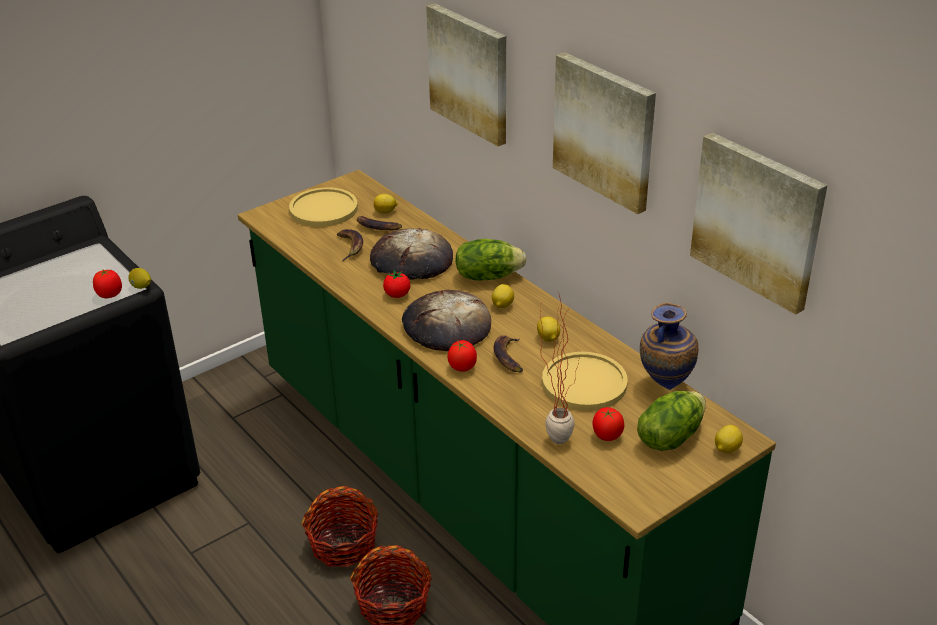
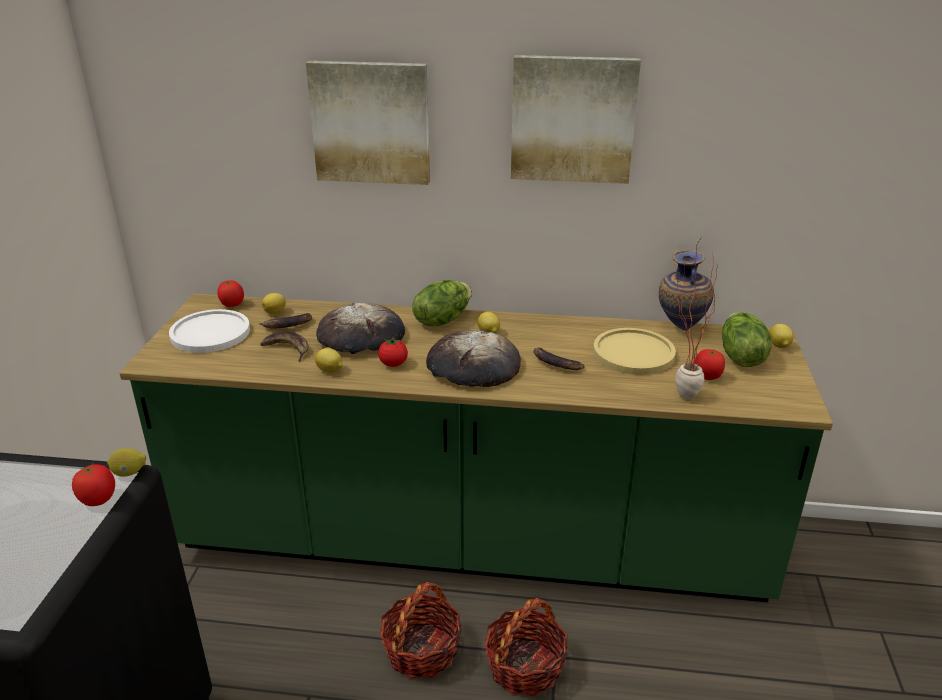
camera: 45 degrees left, 5 degrees down
(323, 209) = (210, 333): yellow plate -> white plate
(462, 367) = (536, 387): tomato -> tomato (232, 304)
(548, 338) = (559, 338): lemon -> lemon (330, 370)
(758, 220) = (764, 138): picture -> none

